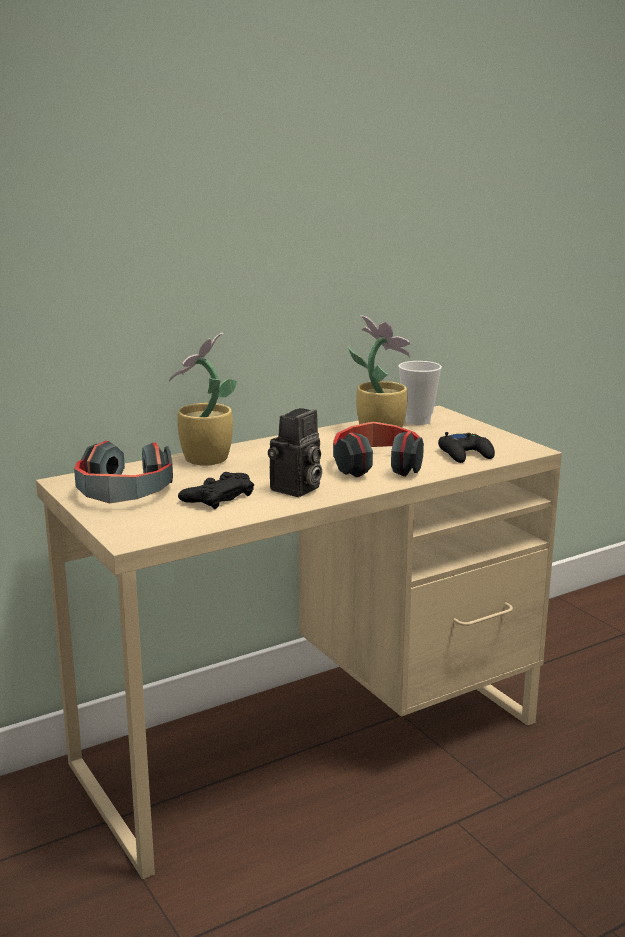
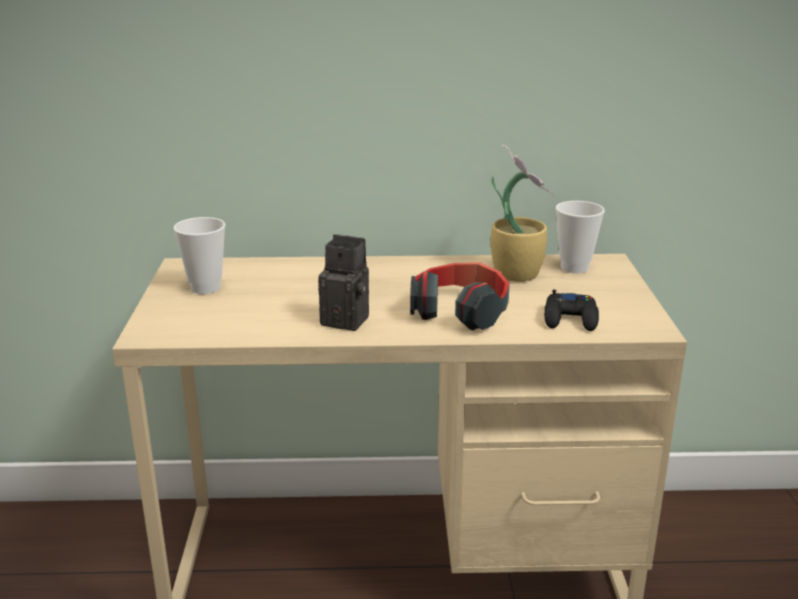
camera: 30 degrees right, 5 degrees up
(124, 493) = (205, 288): headphones -> cup
(204, 460) = (316, 268): potted plant -> none
(218, 497) = (271, 311): black game controller -> none
(296, 489) = (348, 320): camera -> camera turned 135 degrees counterclockwise

